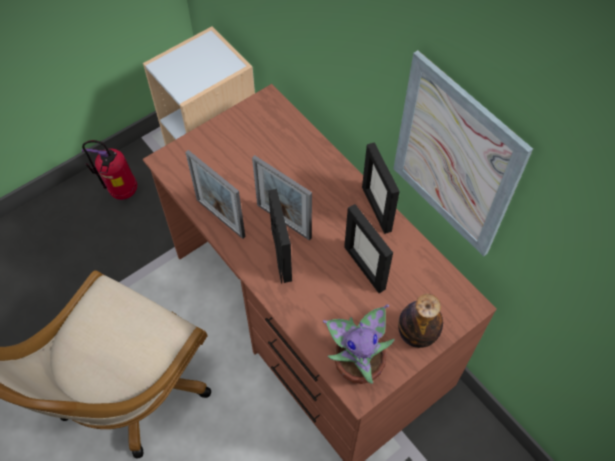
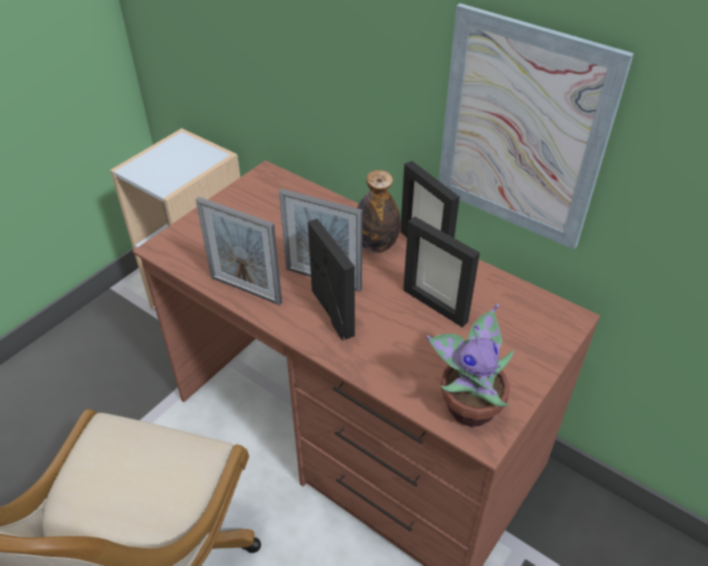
camera: 15 degrees left, 15 degrees down
(121, 192) = (97, 347): fire extinguisher -> none
(416, 334) = (524, 359): bottle -> bottle (376, 245)

